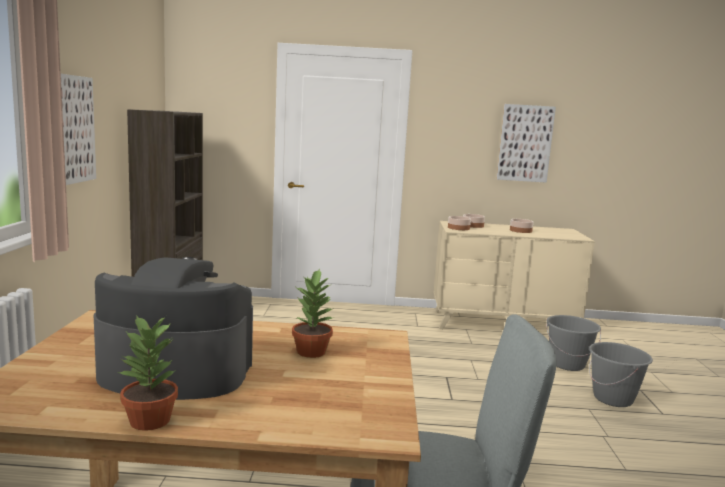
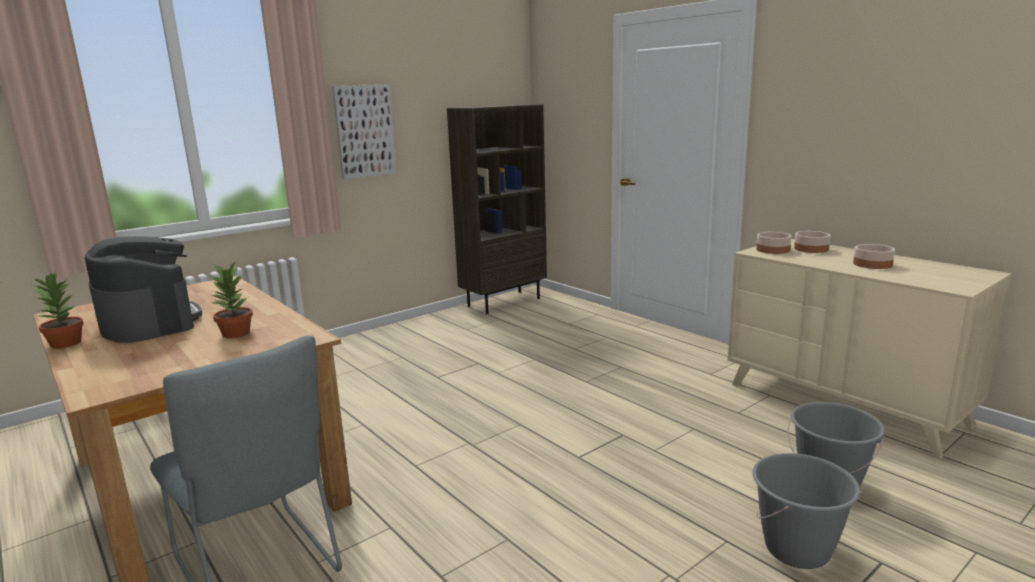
camera: 50 degrees right, 5 degrees up
(525, 143) = (926, 119): picture -> none

